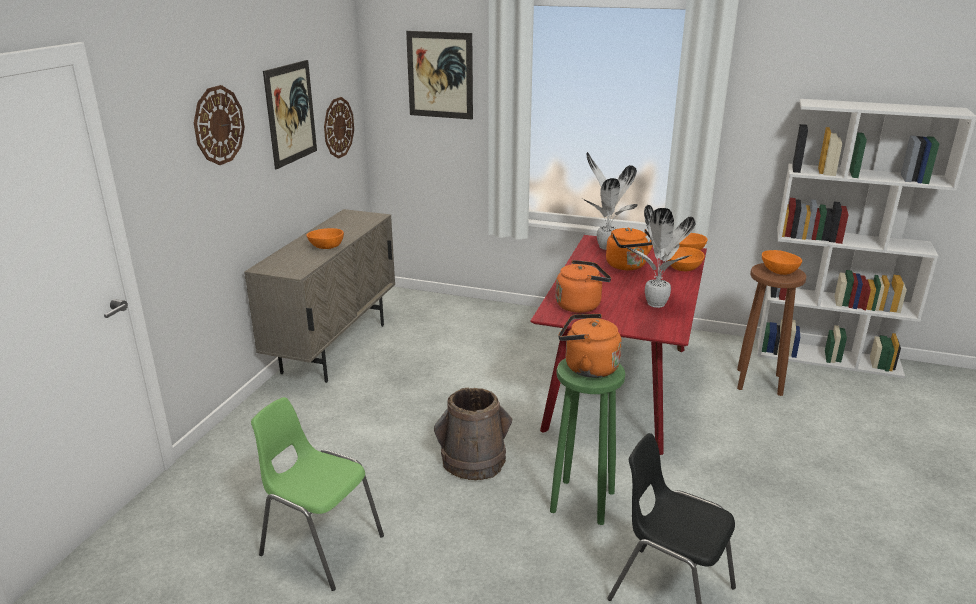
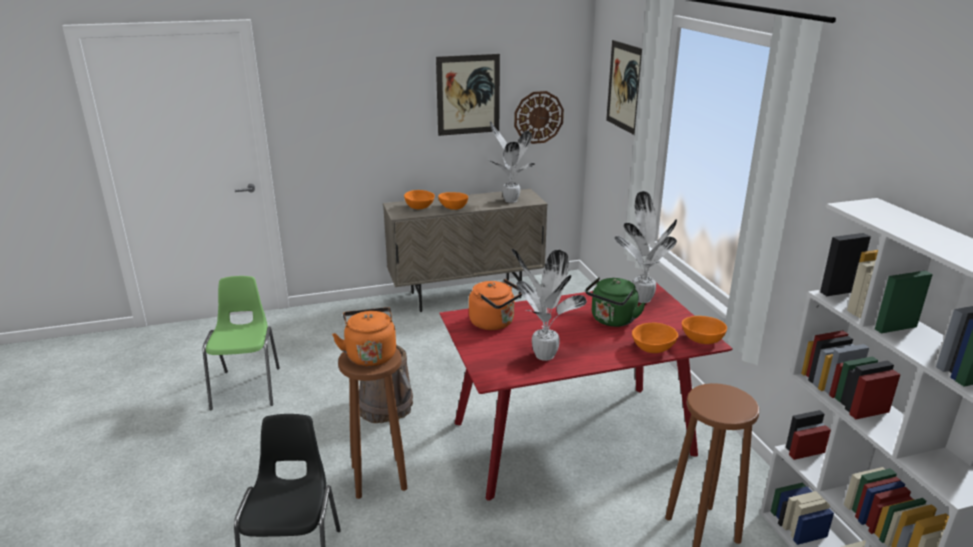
camera: 55 degrees right, 0 degrees up
(218, 125) = (374, 90): wall clock -> none
(355, 223) = (509, 200): none -> potted plant
(581, 501) = (379, 477): green stool -> brown stool
(627, 266) = (612, 320): orange kettle -> green kettle
(779, 271) = (724, 402): orange bowl -> orange bowl (419, 207)

